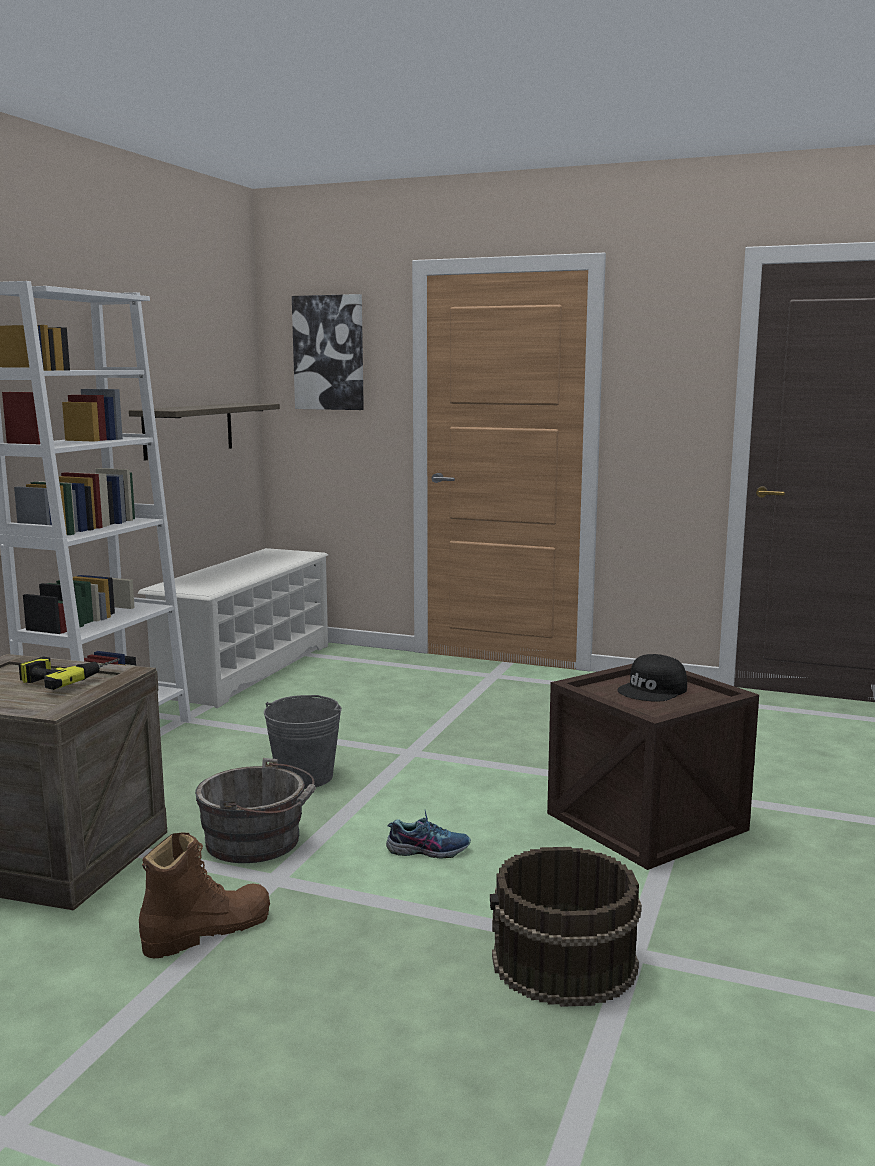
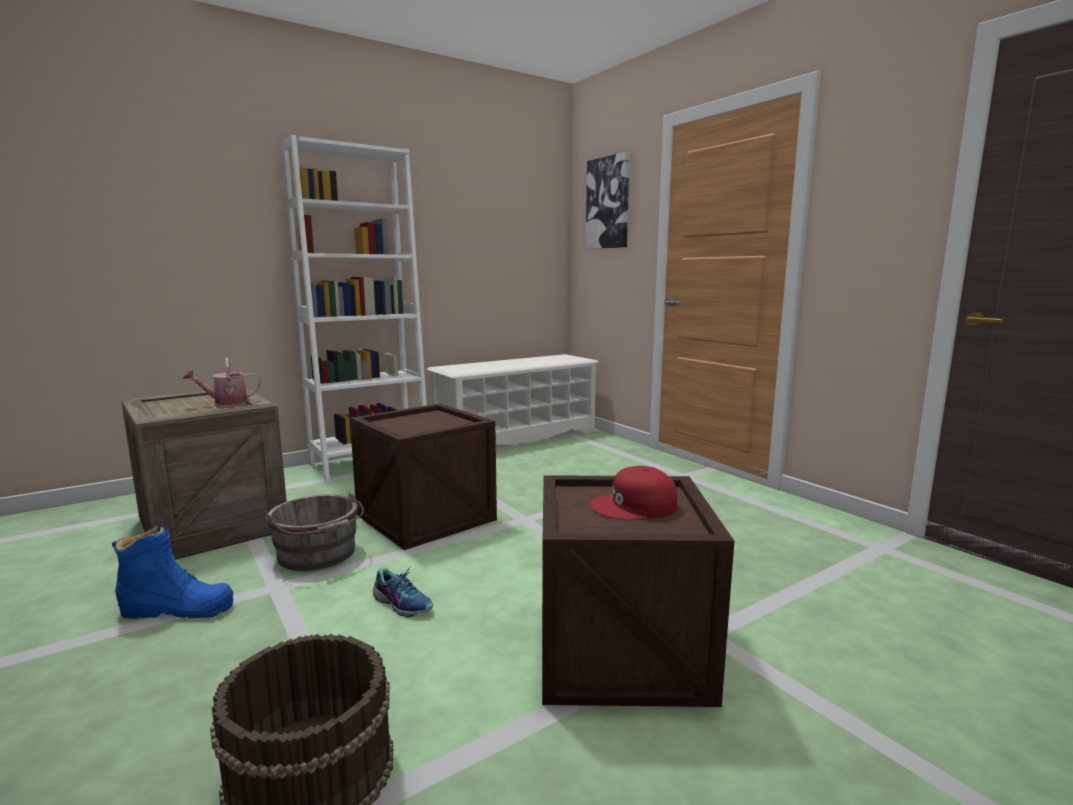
camera: 35 degrees right, 0 degrees up
(69, 676) = (225, 402): power drill -> watering can
(189, 430) = (489, 260): shelf -> none
(207, 930) = (178, 609): brown boot -> blue boot
(304, 777) = (426, 517): grey bucket -> crate
(653, 690) = (635, 506): black cap -> red cap

